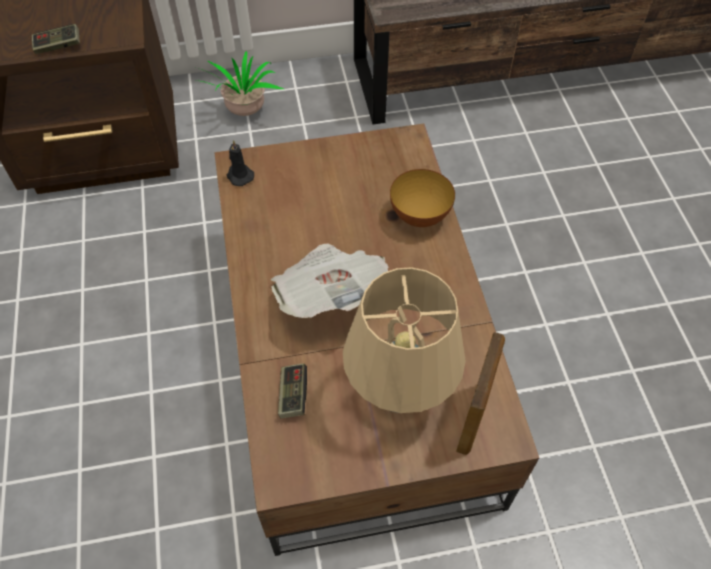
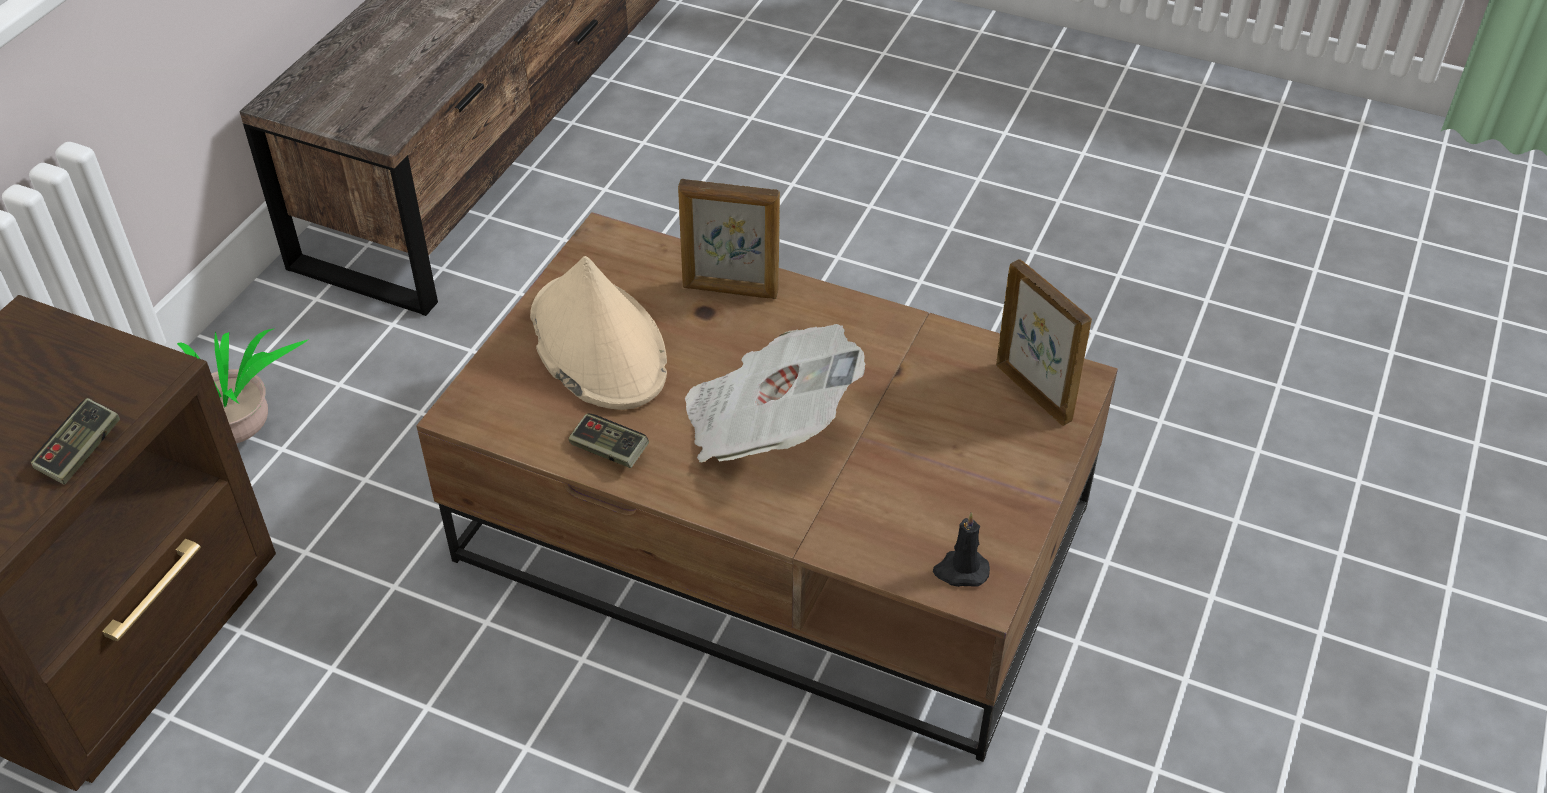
camera: 55 degrees left, 10 degrees down
(239, 175) = (488, 419): black candle -> black candle (960, 571)
(293, 395) = (880, 527): game controller -> game controller (609, 450)
(327, 185) = (597, 344): none -> beige hat
(400, 396) = (959, 434): beige table lamp -> none
(419, 216) = (730, 290): bowl -> picture frame

